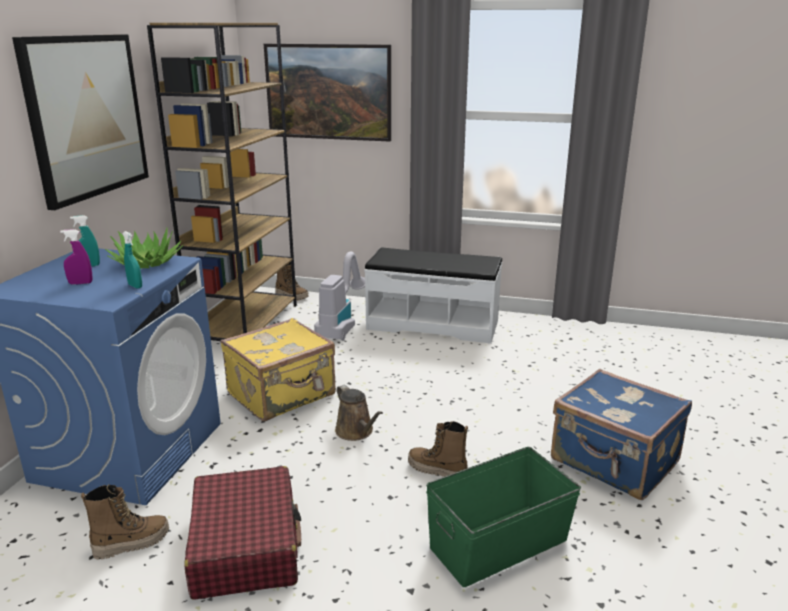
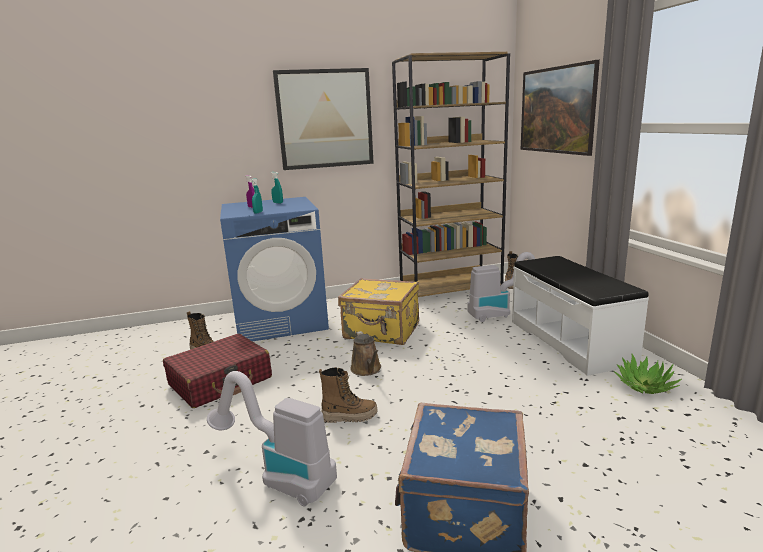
camera: 60 degrees right, 5 degrees down
(146, 263) = (295, 206): potted plant -> potted plant (644, 386)
(356, 432) = (367, 369): brown watering can -> brown watering can turned 45 degrees counterclockwise
(437, 471) = (350, 416): boot -> boot turned 90 degrees clockwise
(500, 544) = (279, 475): green storage box -> vacuum cleaner

